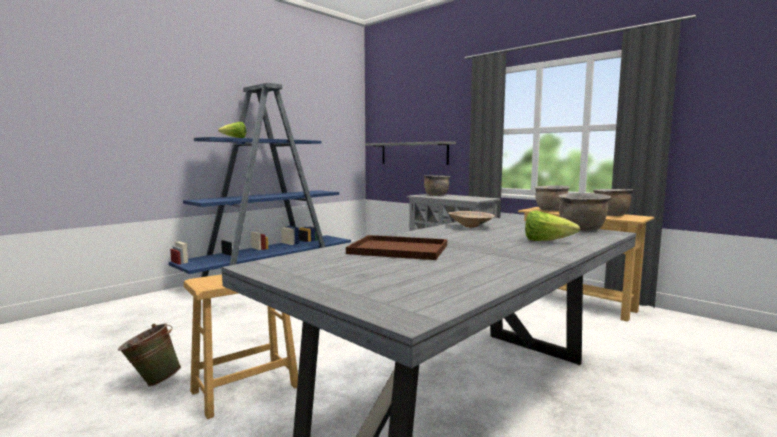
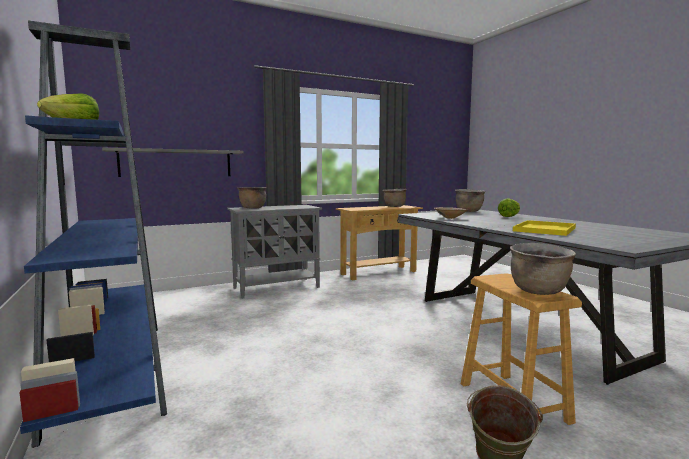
camera: 70 degrees left, 0 degrees up
(400, 249) = (544, 229): brown tray -> yellow tray
(550, 210) = (361, 208): brown cooking pot -> brown cooking pot (539, 291)

